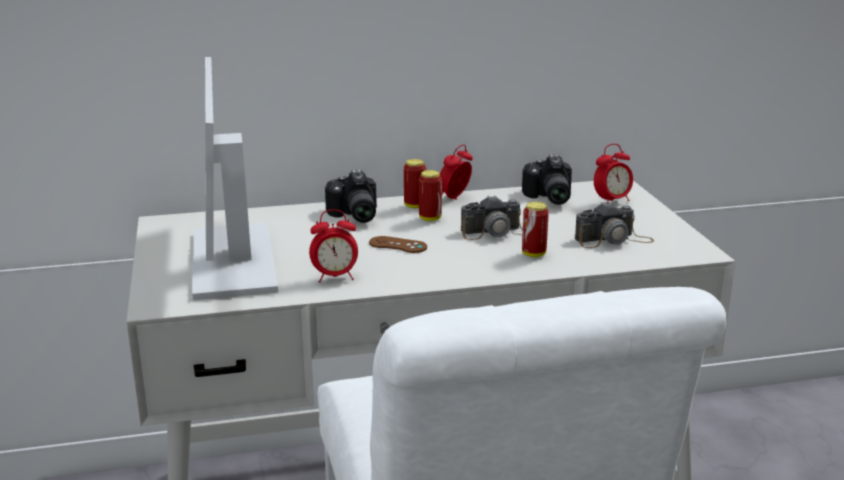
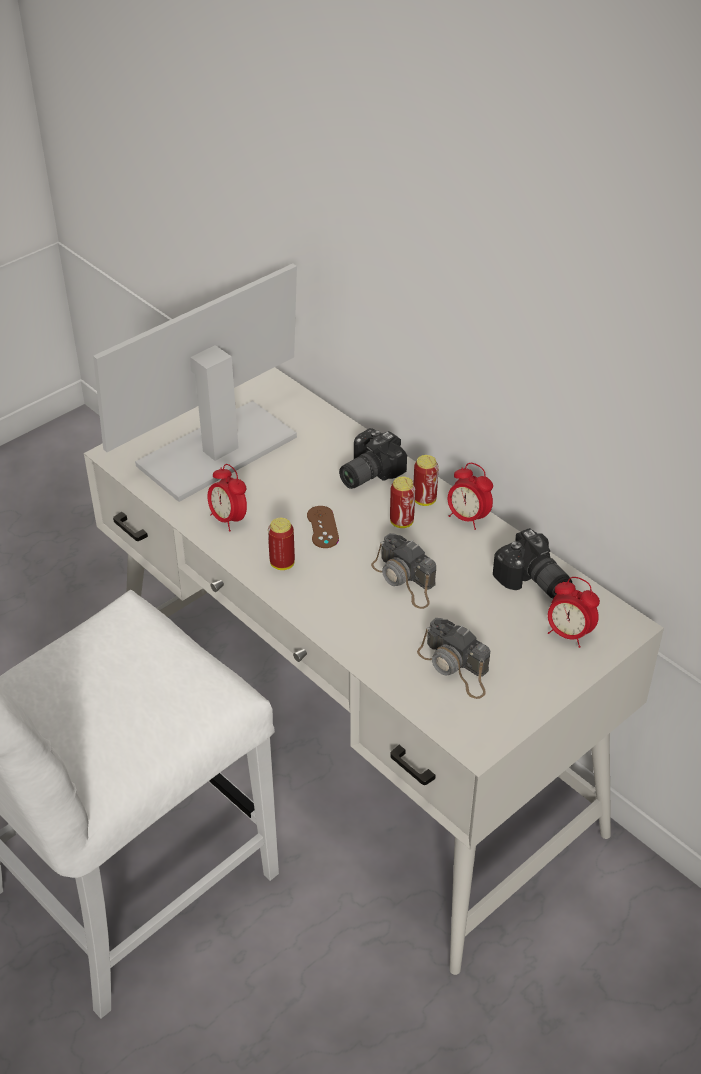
camera: 60 degrees right, 20 degrees up
(454, 198) = (467, 518): alarm clock -> alarm clock turned 150 degrees counterclockwise
(533, 254) = (372, 621): can -> can (282, 564)
(548, 198) = (532, 582): camera -> camera turned 90 degrees counterclockwise

